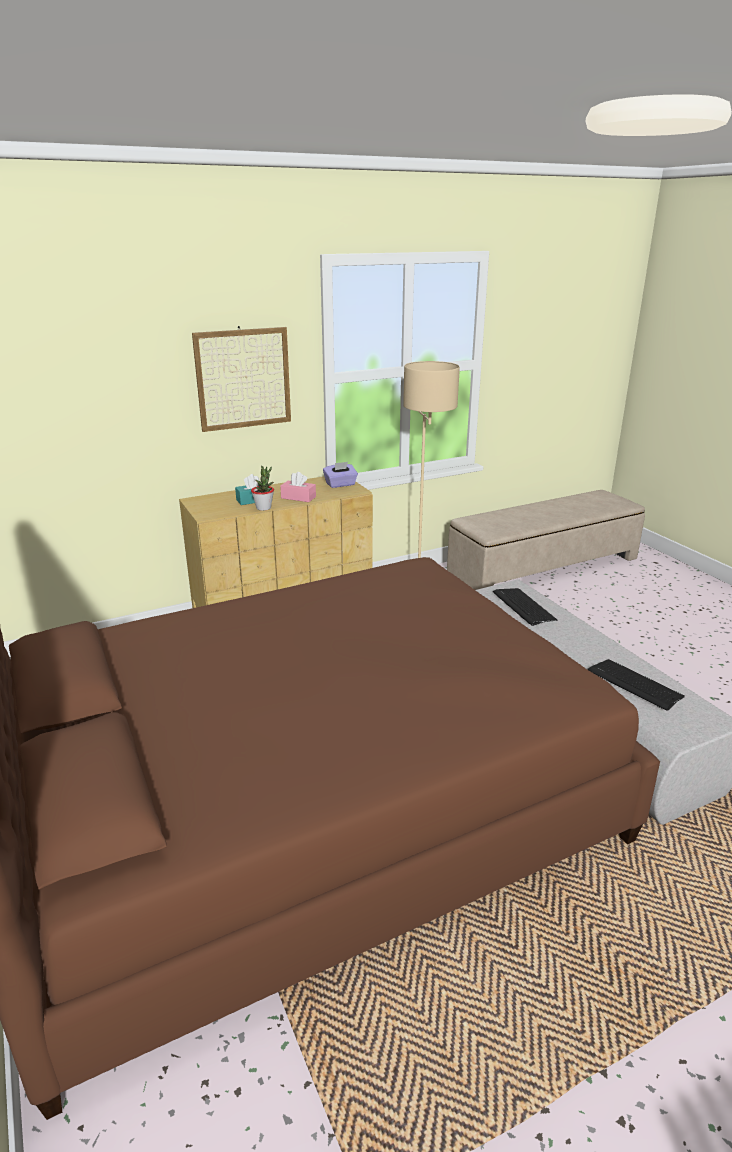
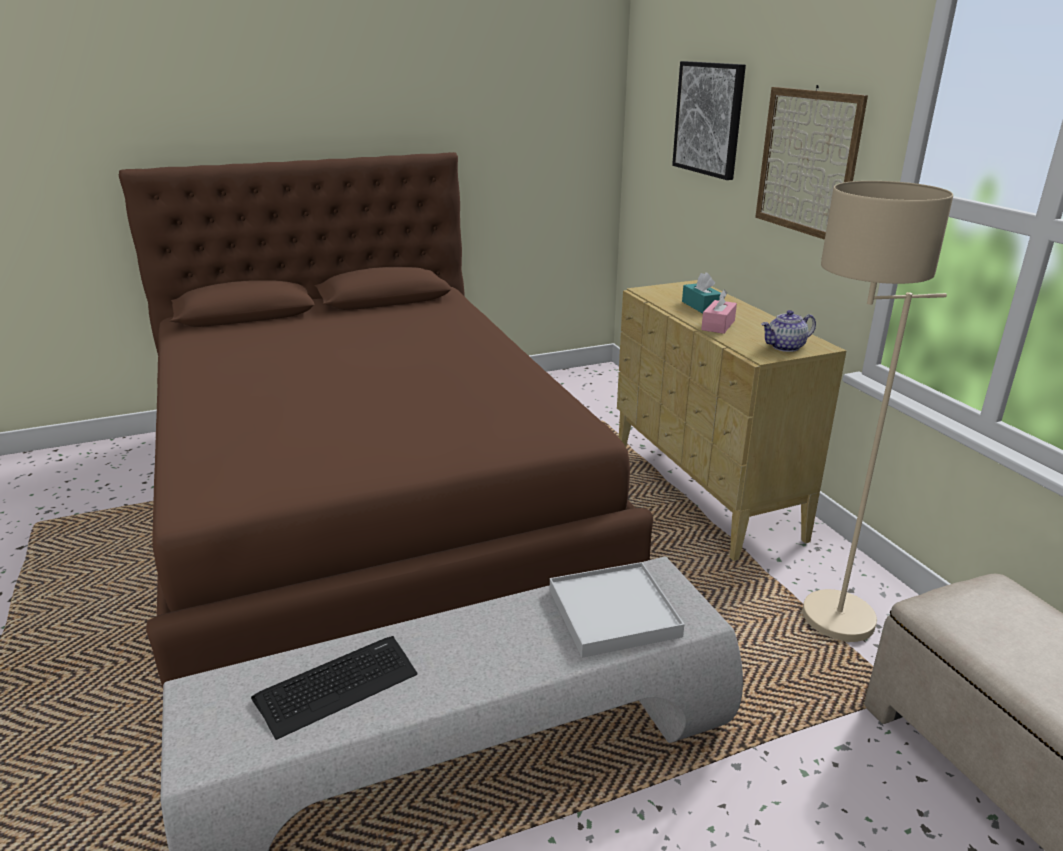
camera: 95 degrees right, 0 degrees up
(106, 371) = (709, 119): none -> picture
(264, 508) = (674, 311): potted plant -> none
(340, 484) = (785, 347): purple tissue box -> teapot
(523, 607) = (613, 612): keyboard -> white tray

